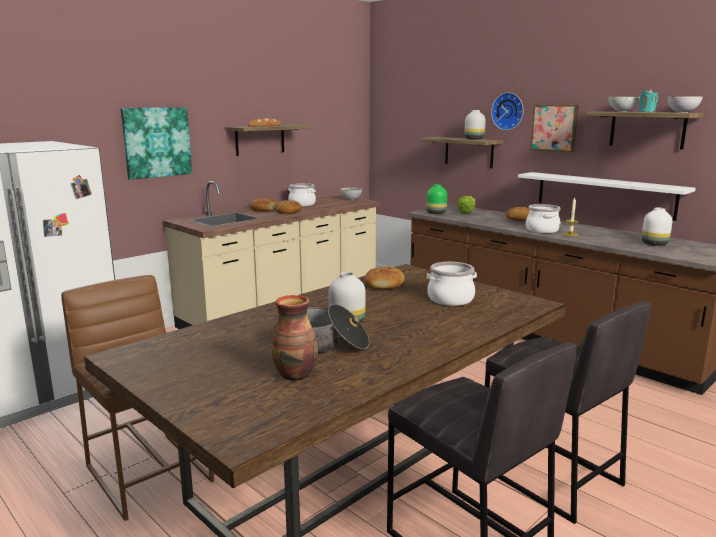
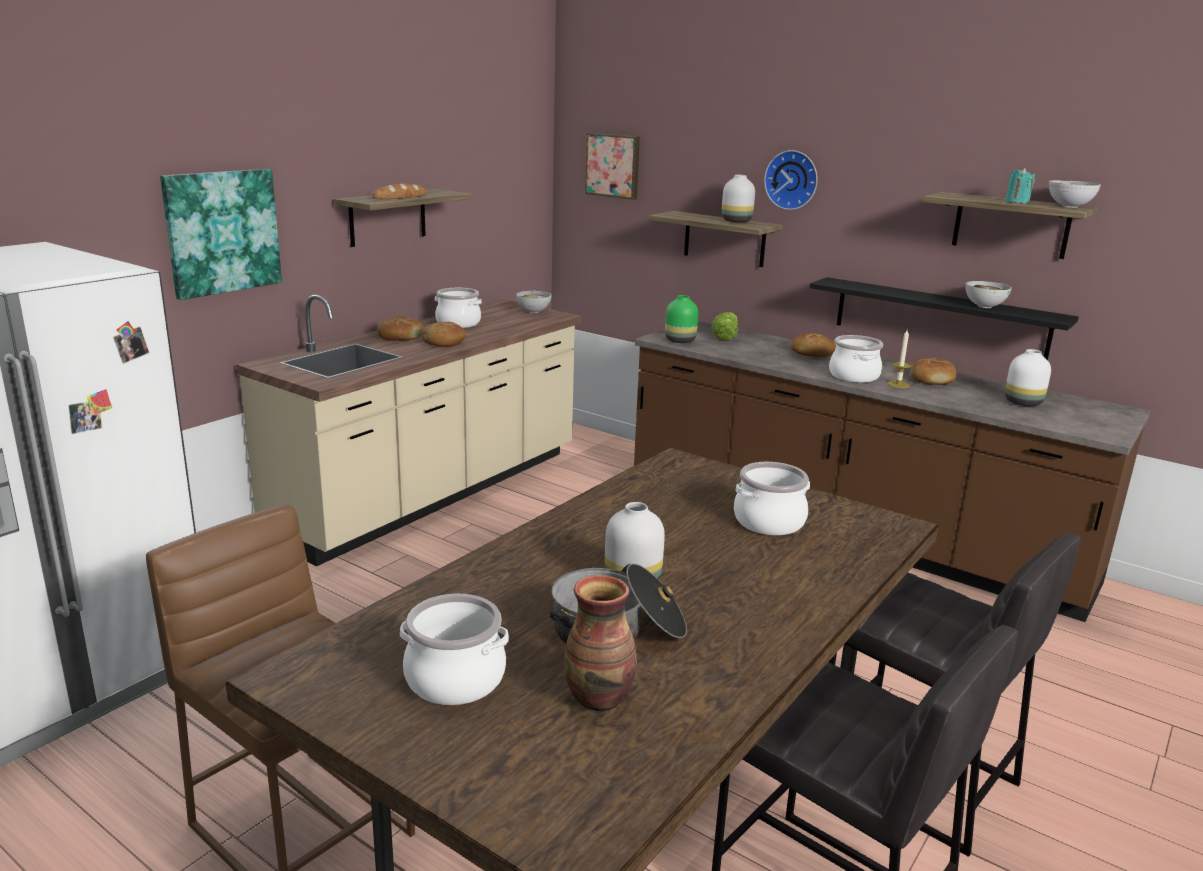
camera: 10 degrees left, 5 degrees up
(213, 362) = (455, 680): none -> cooking pot
(384, 285) = (656, 495): bread -> bread (931, 379)
(555, 127) = (866, 211): picture -> picture (613, 165)
(604, 195) = (939, 319): white shelf -> black shelf
(622, 111) = (977, 197): bowl -> bowl (984, 306)

